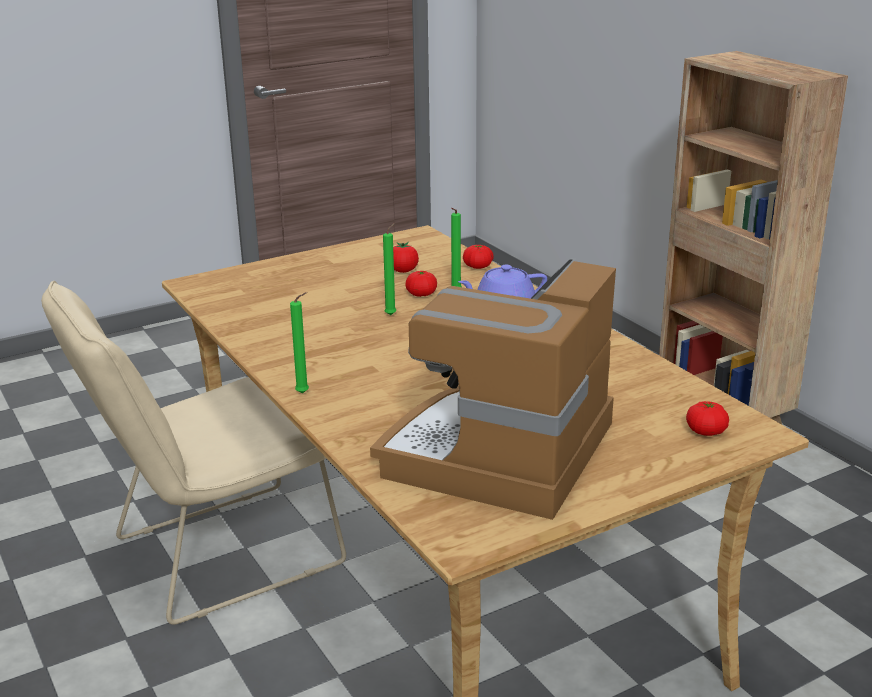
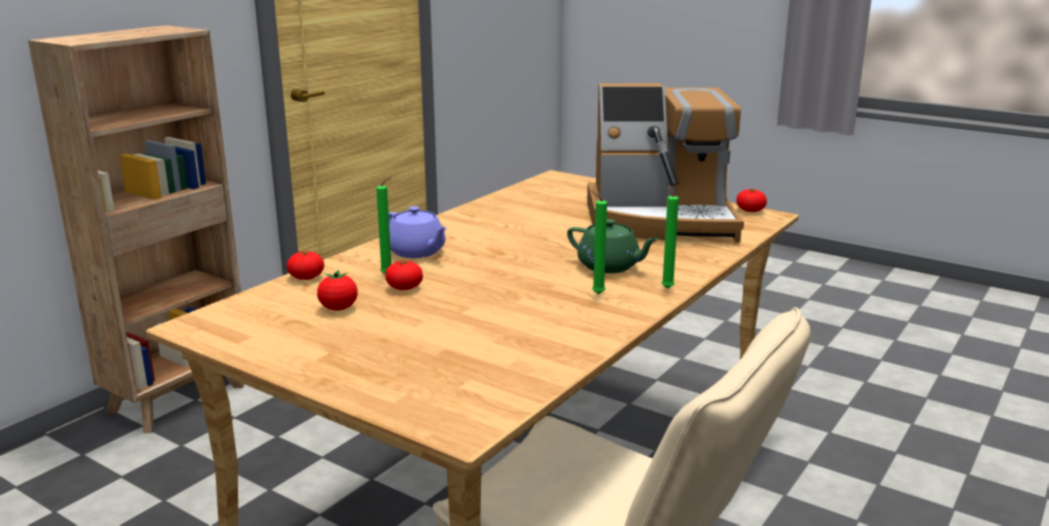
camera: 115 degrees left, 5 degrees down
(383, 381) = (610, 266): none -> green teapot
(392, 314) = (468, 290): green candle -> green candle (596, 294)
(706, 431) = (569, 185): tomato -> tomato (750, 210)

